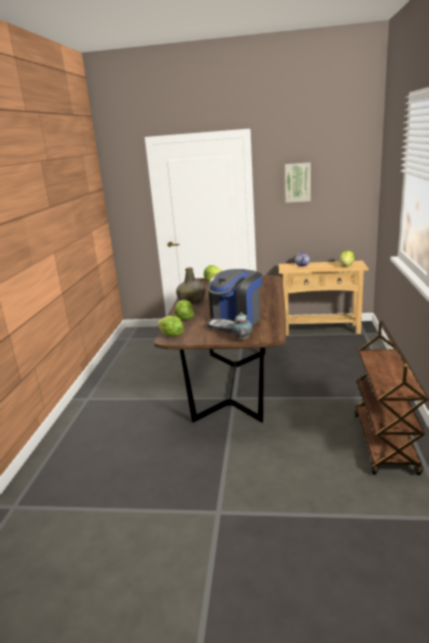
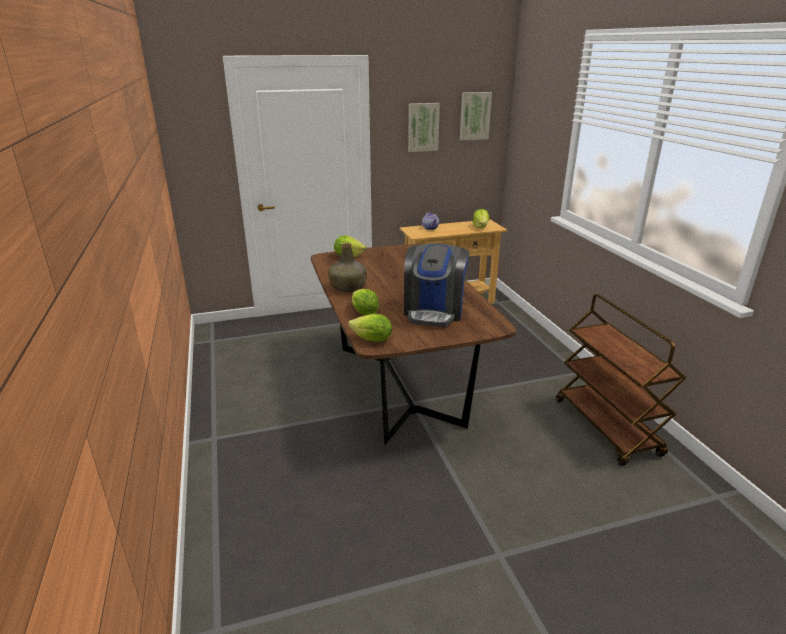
camera: 25 degrees left, 5 degrees up
(242, 339) = (467, 335): teapot -> none
(344, 172) = (474, 116): none -> picture

